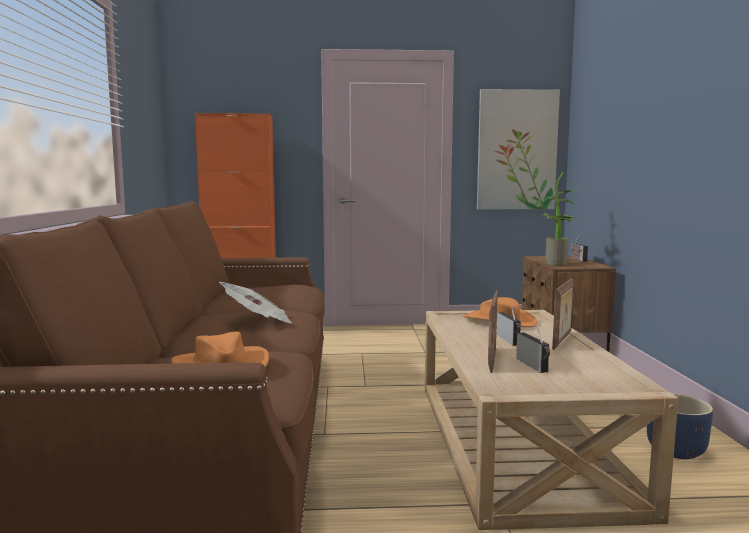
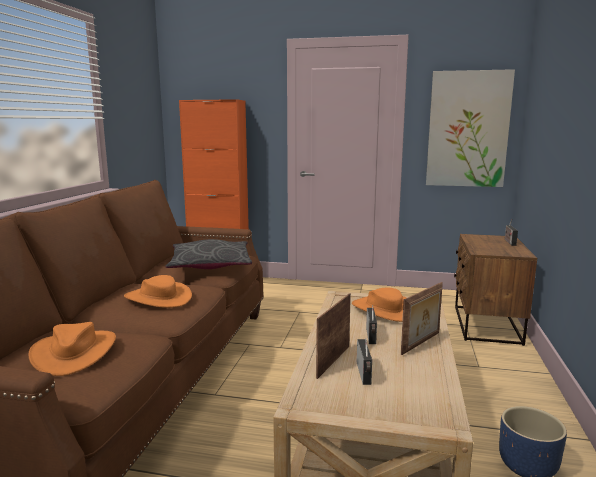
camera: 15 degrees right, 5 degrees up
(258, 321) = (158, 298): newspaper -> orange hat
(281, 294) = (210, 265): none -> grey pillow
(558, 264) = (482, 248): potted plant -> none

